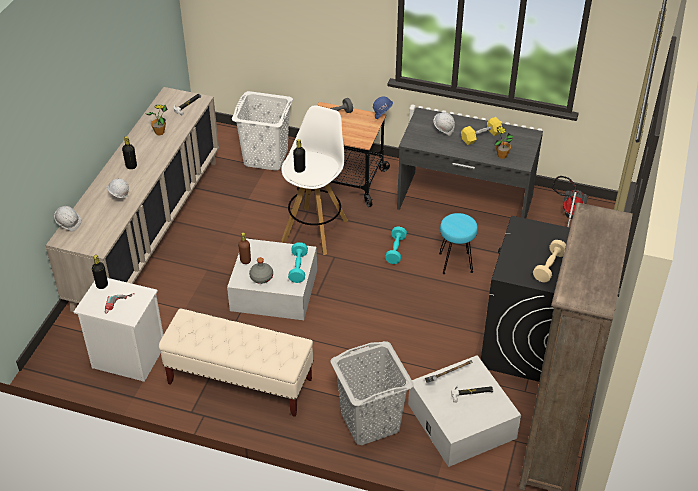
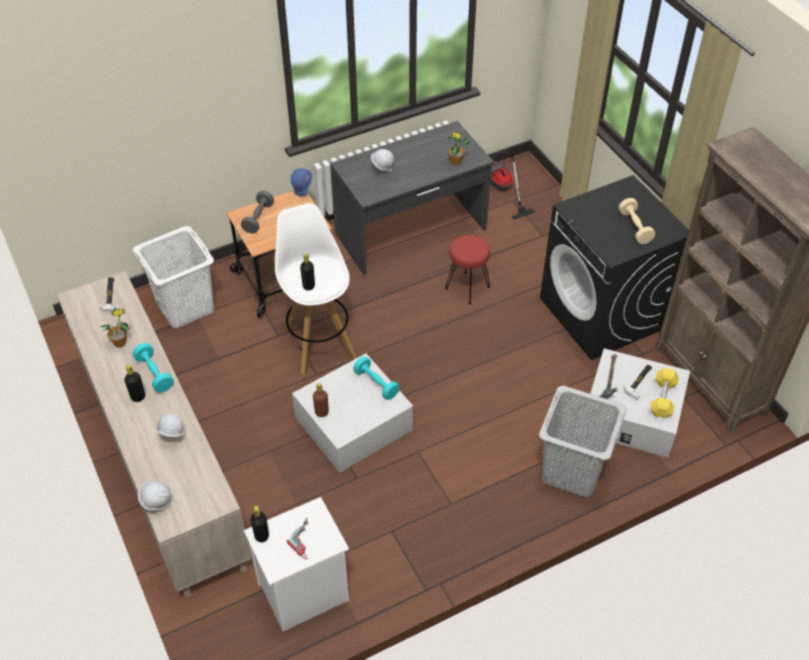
camera: 45 degrees left, 5 degrees up
(239, 381) = (430, 527): beige bench -> none
(261, 277) = (355, 416): grey bottle -> none
(395, 250) = (408, 311): turquoise dumbbell -> turquoise dumbbell (154, 374)
(455, 262) = (467, 288): turquoise stool -> red stool
(481, 137) = (418, 156): yellow dumbbell -> yellow dumbbell (662, 398)

